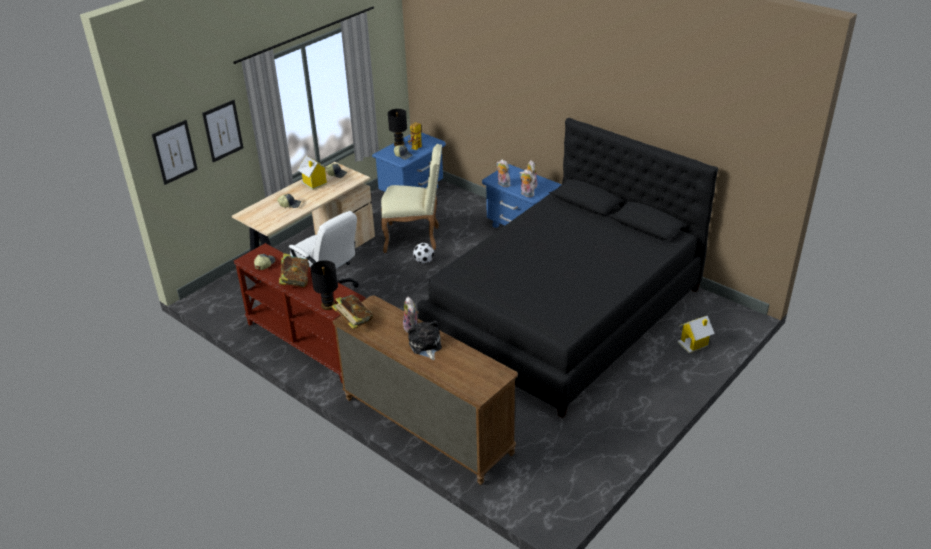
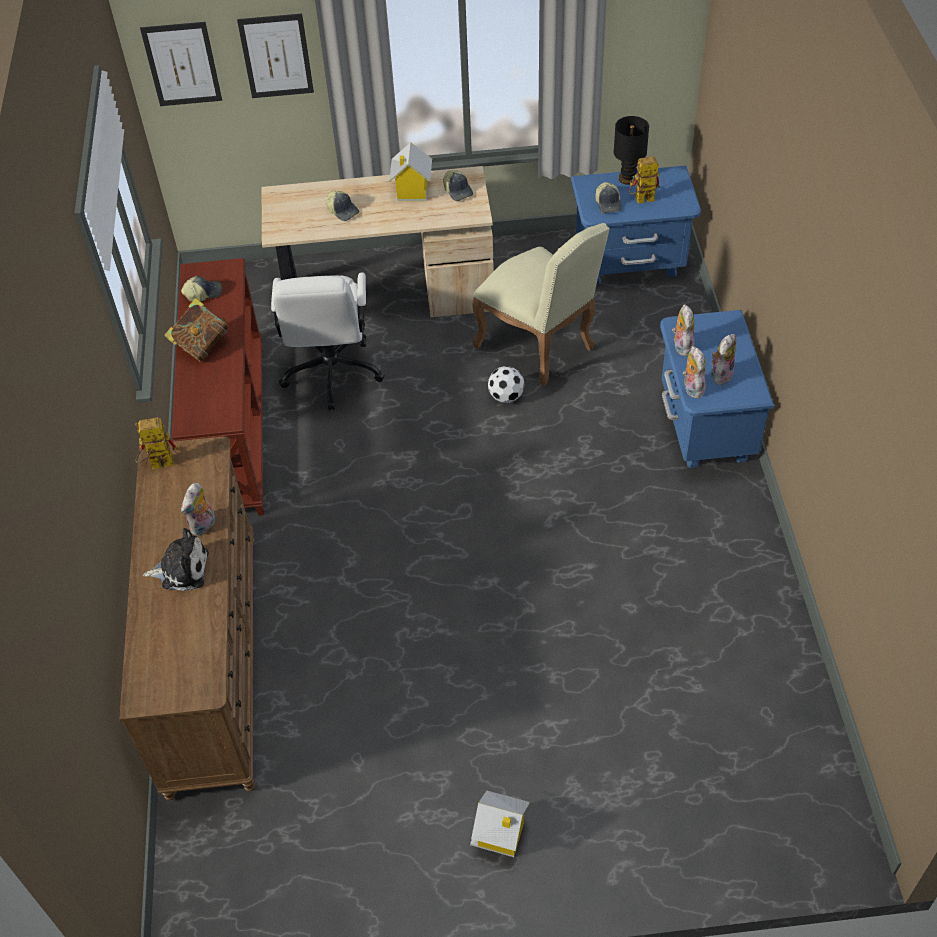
camera: 45 degrees right, 15 degrees up
(328, 305) = (189, 411): black table lamp -> none
(354, 322) = (157, 465): book -> toy robot
(425, 346) = (181, 569): plush toy -> plush toy turned 60 degrees clockwise
(564, 314) = (582, 625): black bed -> none
(694, 344) = (703, 827): toy house -> toy house (499, 835)

